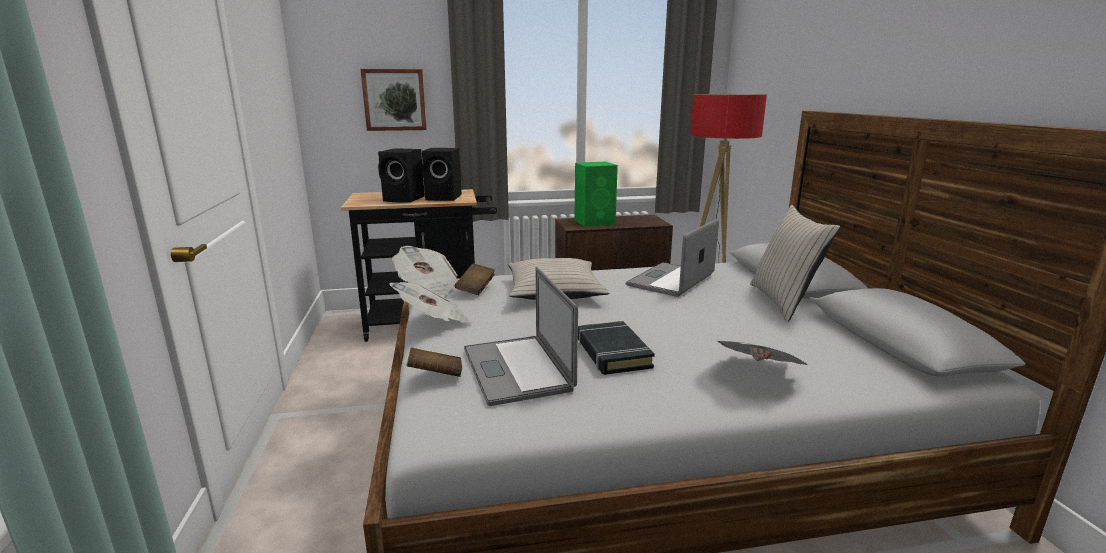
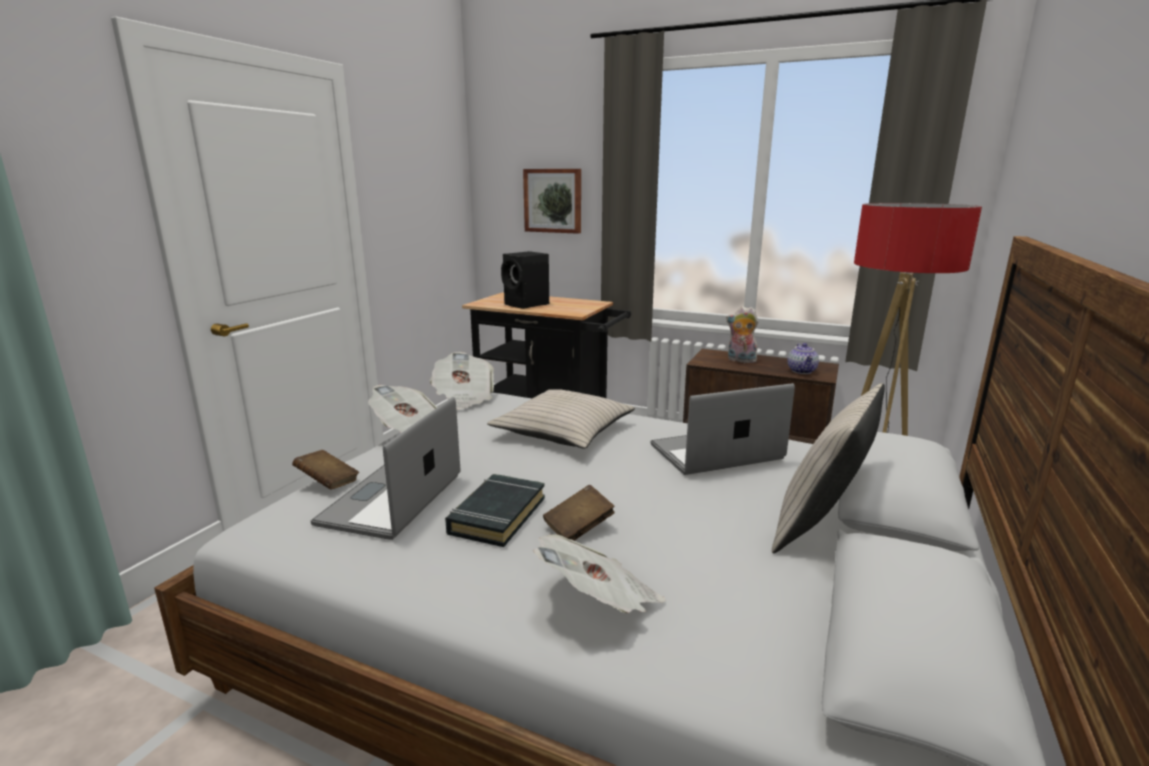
camera: 35 degrees right, 0 degrees up
(445, 197) = (564, 308): black speaker -> none
(476, 288) = (496, 409): brown book -> brown book (579, 528)
(595, 222) = (740, 360): green speaker -> plush toy
(643, 222) = (802, 371): none -> teapot

